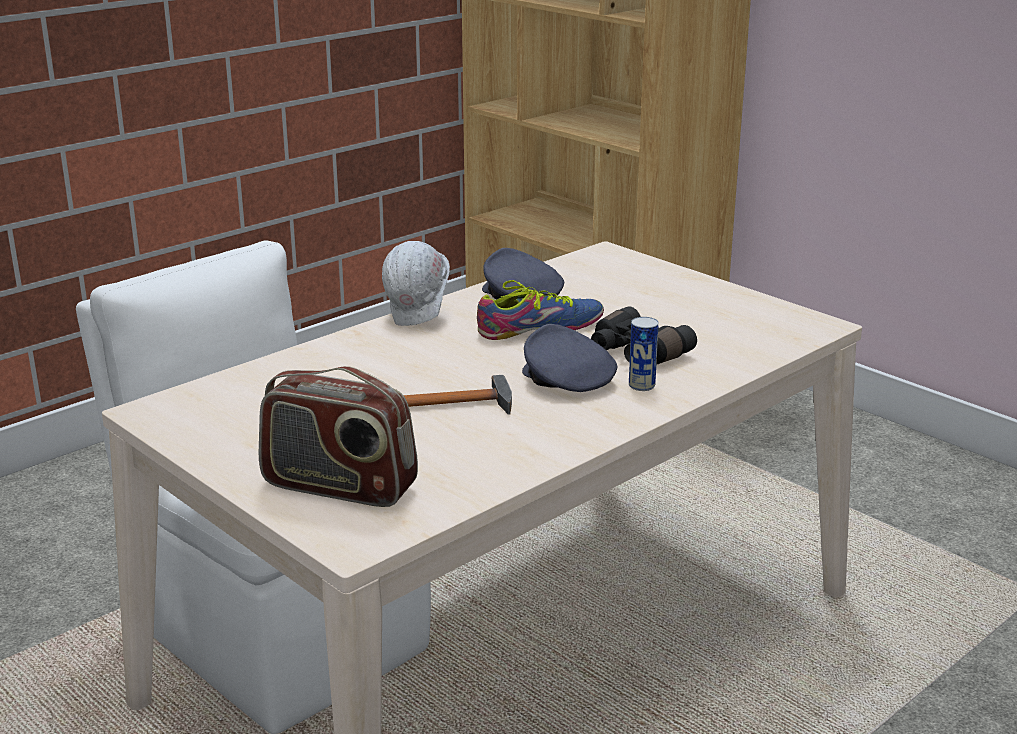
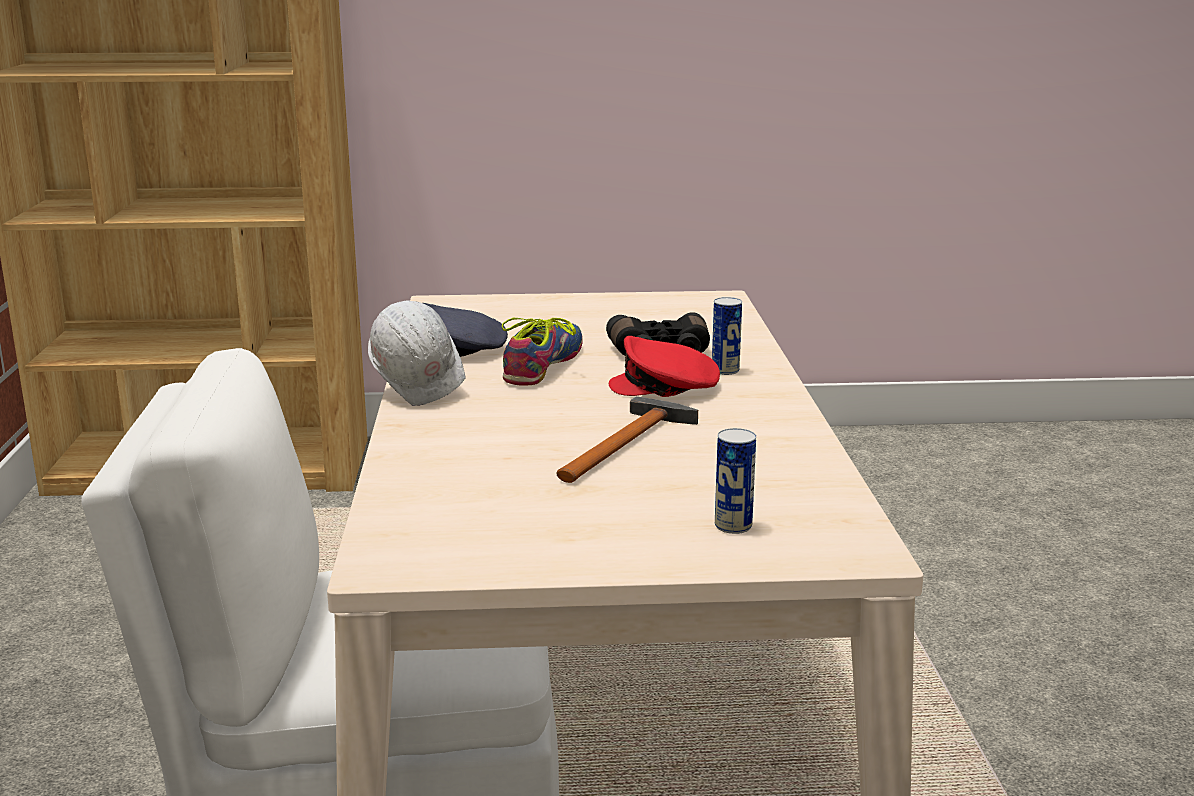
camera: 50 degrees left, 5 degrees down
(339, 486) = (733, 526): radio -> can
(565, 380) = (666, 388): grey cap -> red cap

